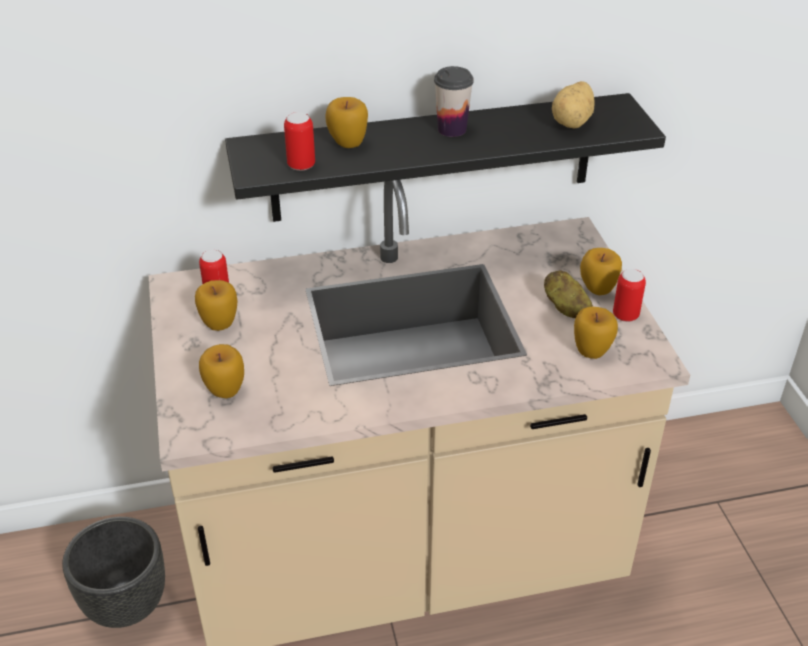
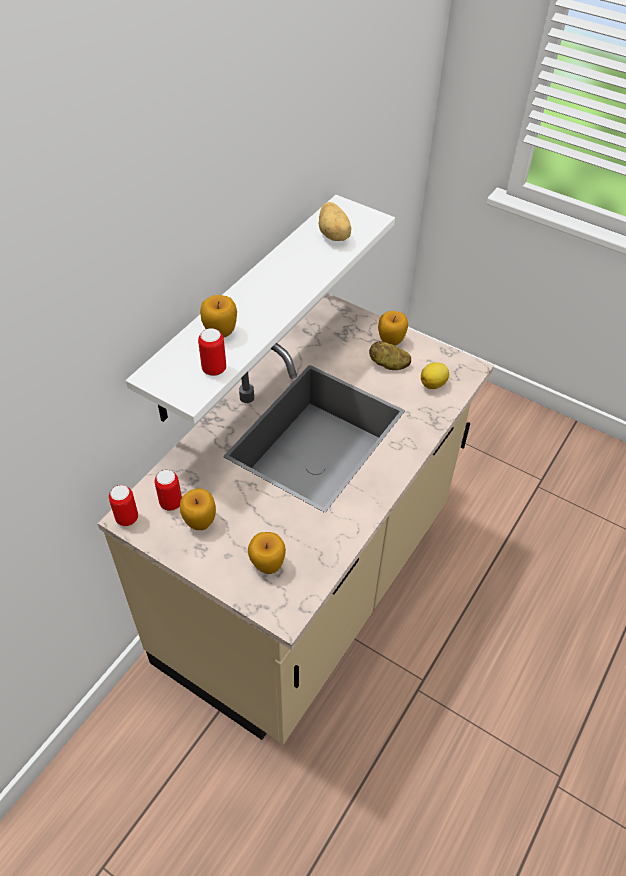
camera: 45 degrees left, 10 degrees up
(127, 605) = (173, 762): black planter -> none
(433, 158) = (244, 308): black shelf -> white shelf
(452, 129) = (271, 281): cup -> none
(591, 351) = (433, 384): apple -> lemon
(625, 316) = (423, 349): can -> can (127, 518)

